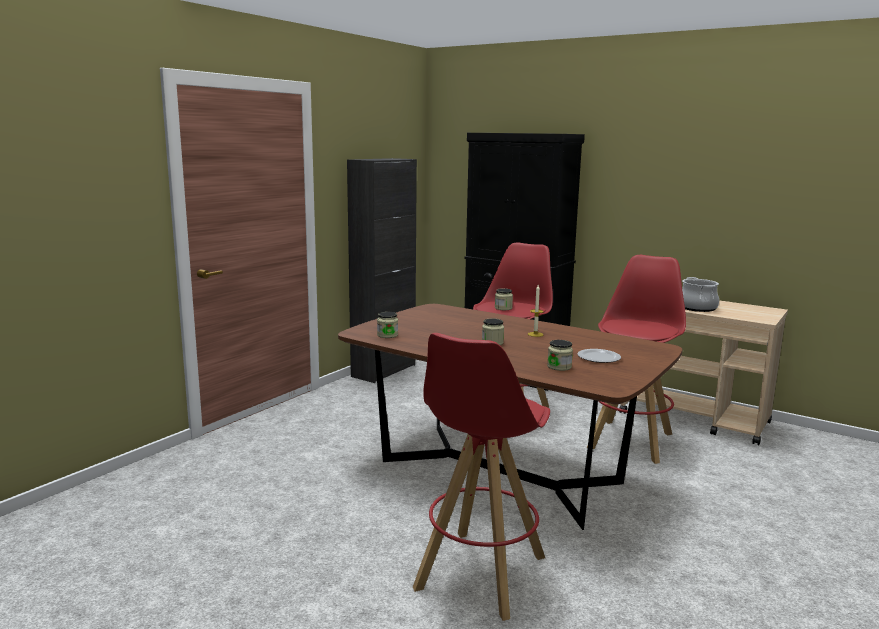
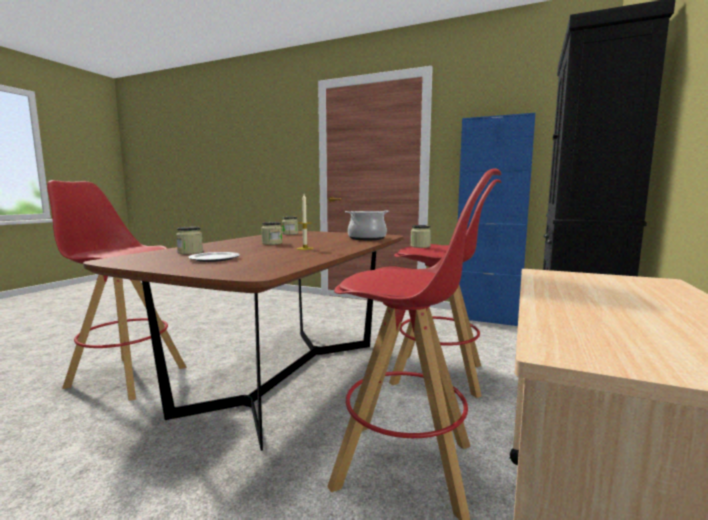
camera: 80 degrees right, 5 degrees down
(383, 371) = (486, 319): black cabinet -> blue cabinet
(697, 308) = (578, 298): cooking pot -> cooking pot (367, 238)

